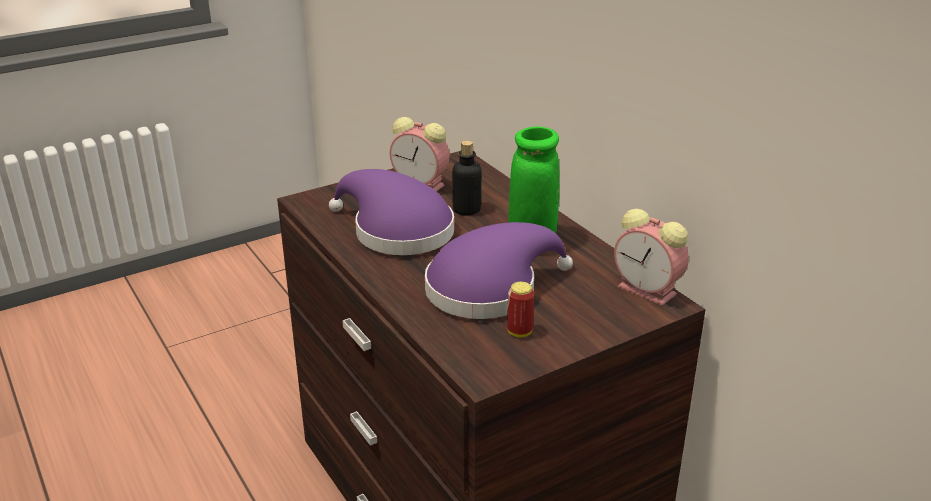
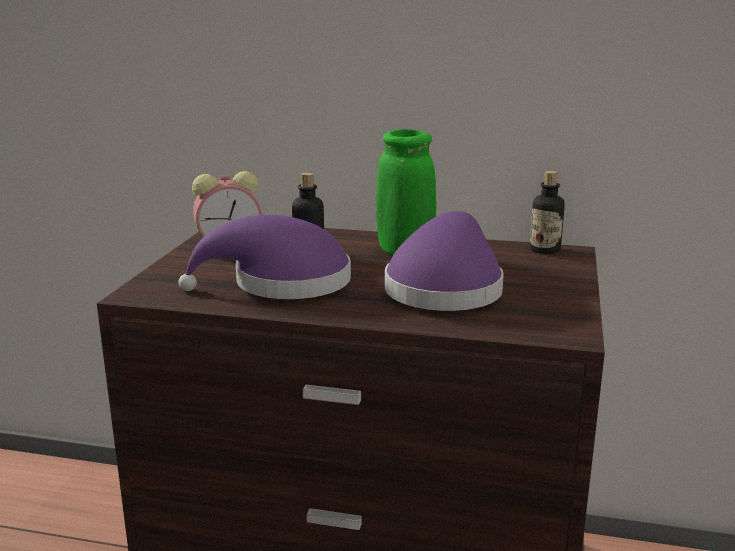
camera: 45 degrees left, 10 degrees down
(519, 332) = (528, 302): can -> none
(649, 291) = (544, 250): alarm clock -> bottle

